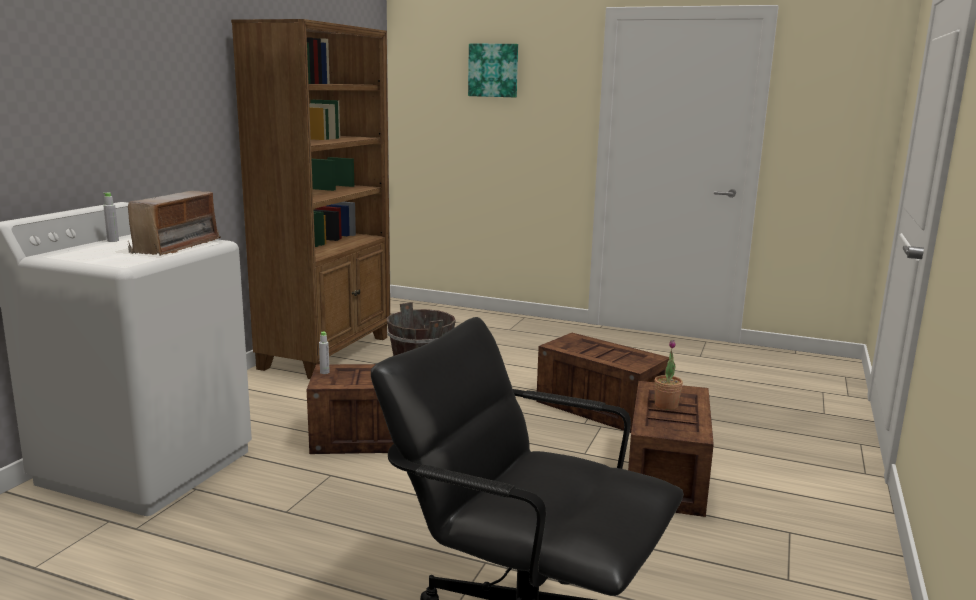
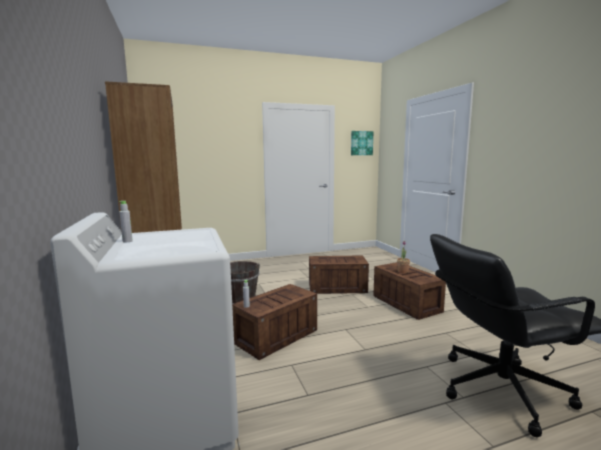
camera: 40 degrees left, 5 degrees down
(177, 246) = (193, 235): radio -> none
(493, 70) = (204, 132): picture -> picture (361, 143)

